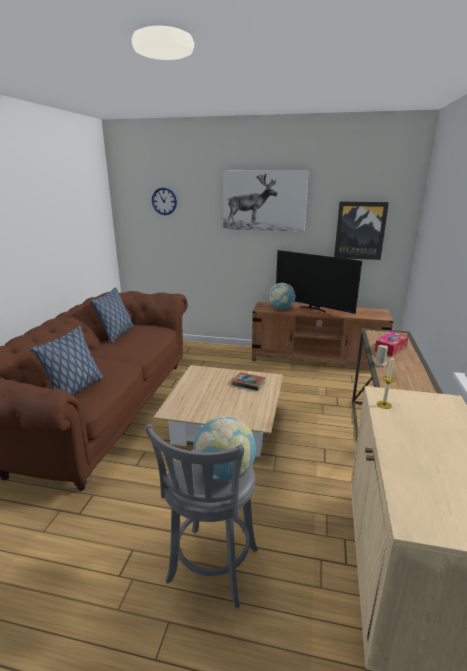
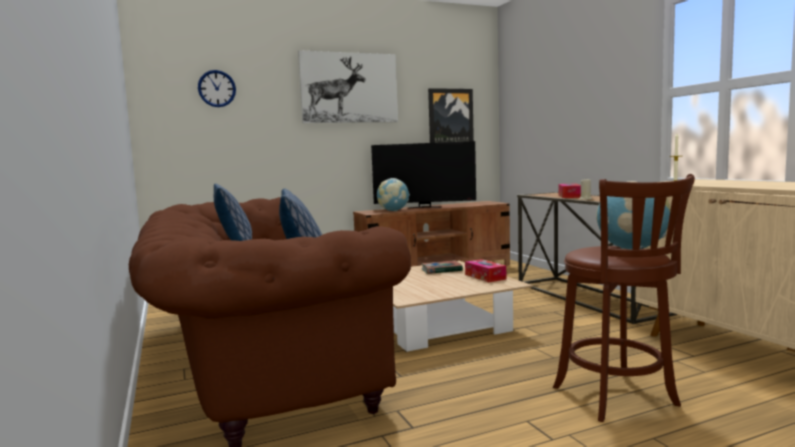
camera: 35 degrees left, 15 degrees down
(211, 569) = (618, 399): grey stool -> brown stool
(259, 405) = (485, 277): none -> tissue box

